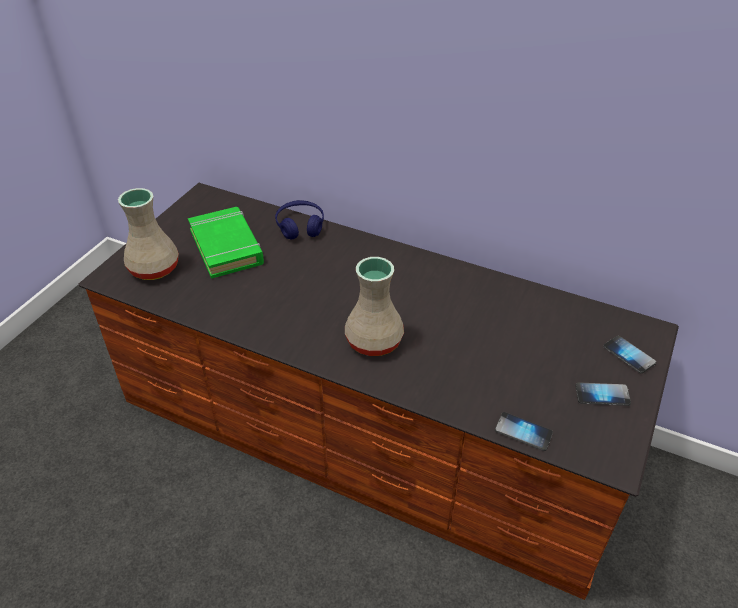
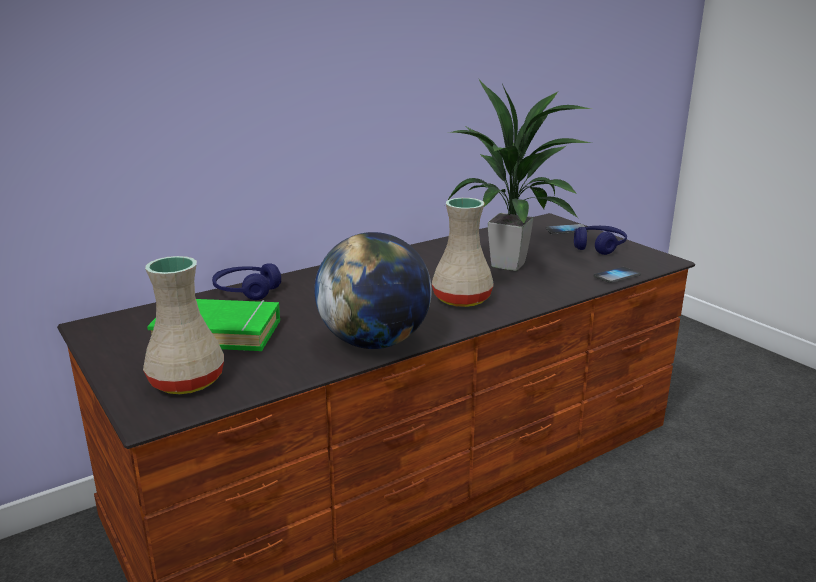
camera: 60 degrees left, 20 degrees down
(258, 324) = (374, 342): none -> globe
(481, 344) = (509, 265): none -> potted plant
(602, 395) = (598, 246): phone -> blue headphones

